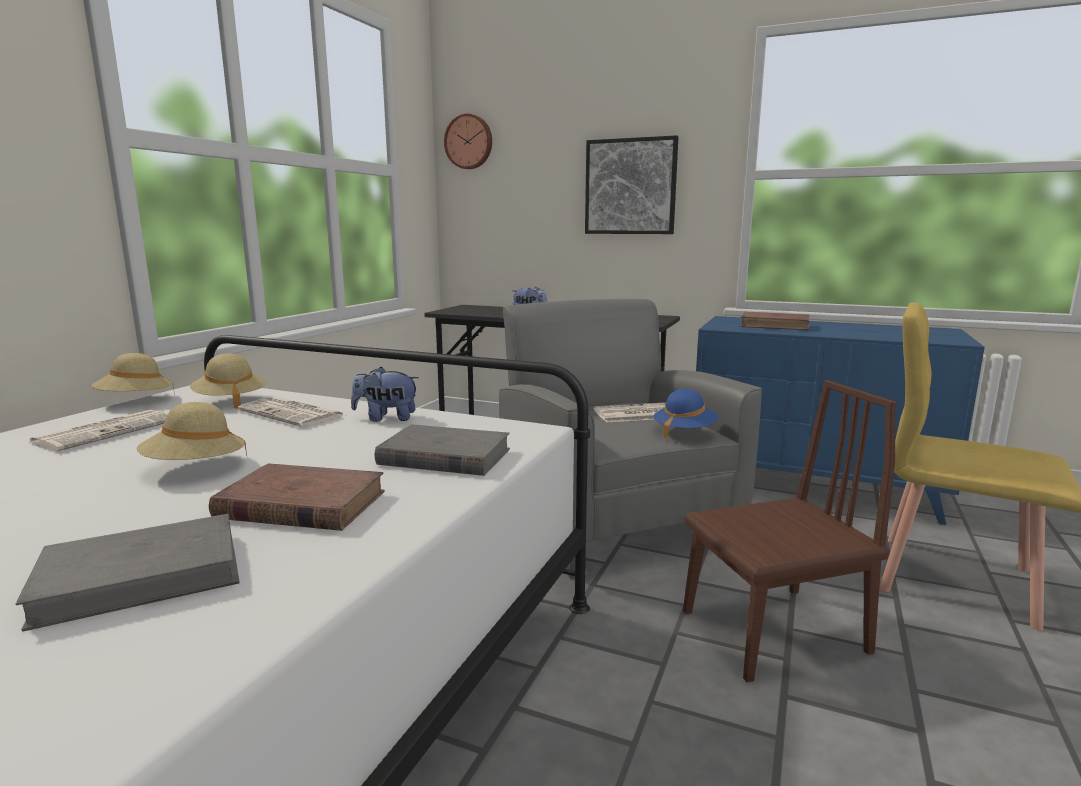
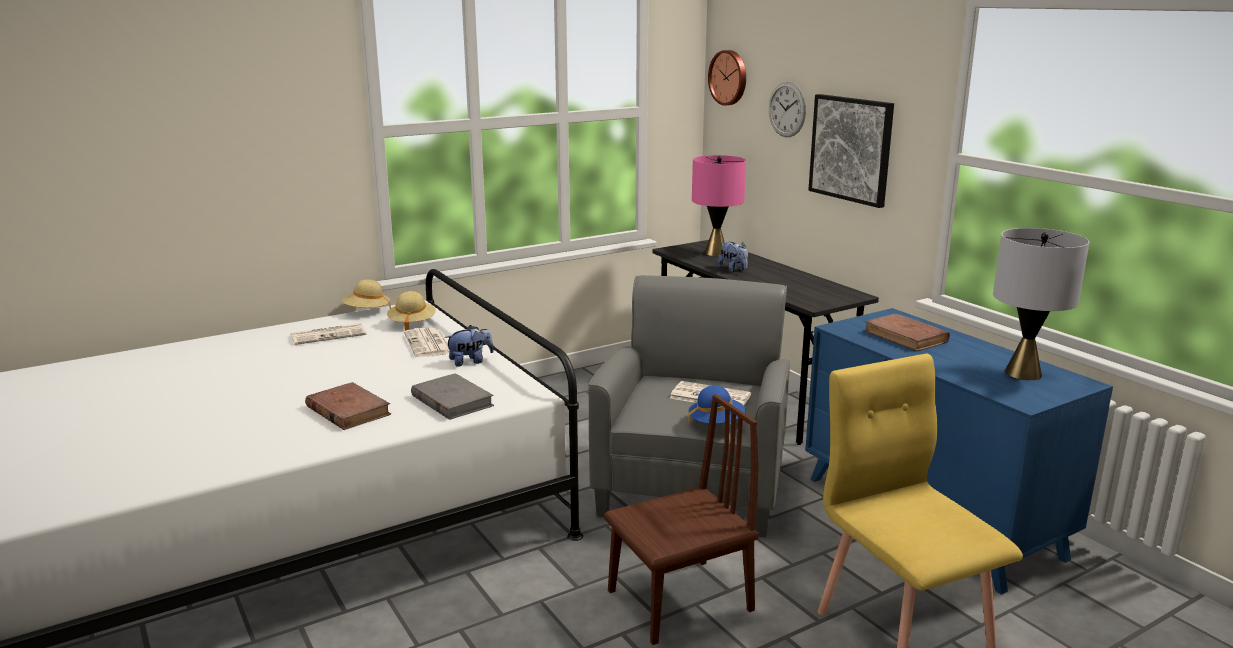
camera: 35 degrees right, 5 degrees up
(143, 576) = (256, 427): grey book -> none
(195, 468) = (336, 373): beige hat -> none
(386, 418) = (470, 361): plush toy -> plush toy turned 120 degrees clockwise
(488, 309) = (716, 253): none -> pink table lamp
(548, 162) = (787, 109): none -> wall clock
(773, 631) = (679, 600): brown chair -> brown chair turned 45 degrees counterclockwise
(902, 330) = (1023, 373): none -> grey table lamp

